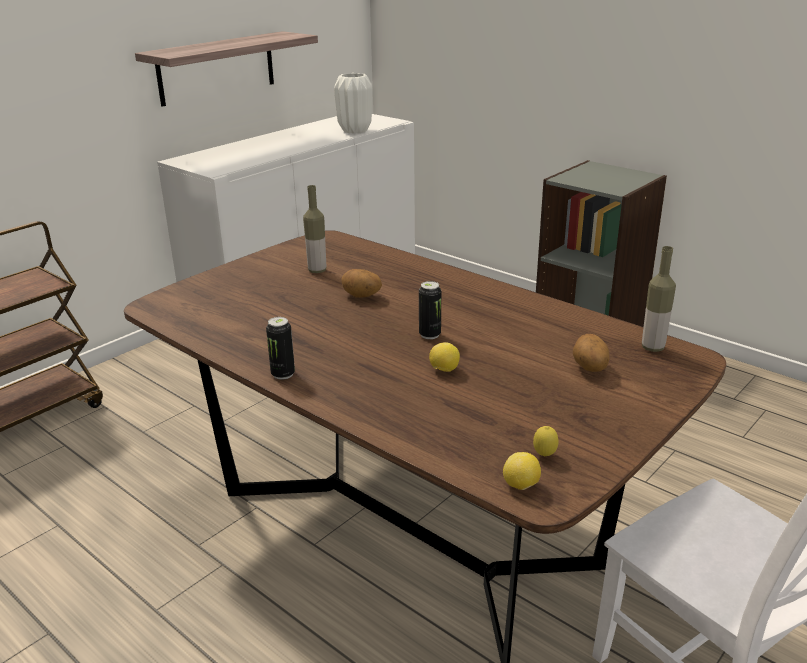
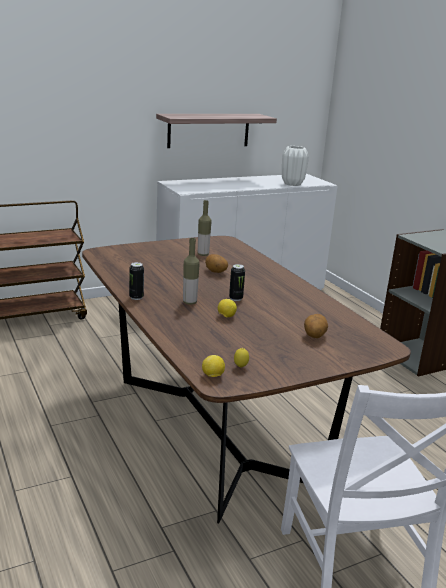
camera: 20 degrees right, 5 degrees down
(652, 347) = (367, 336): bottle -> bottle (189, 302)

